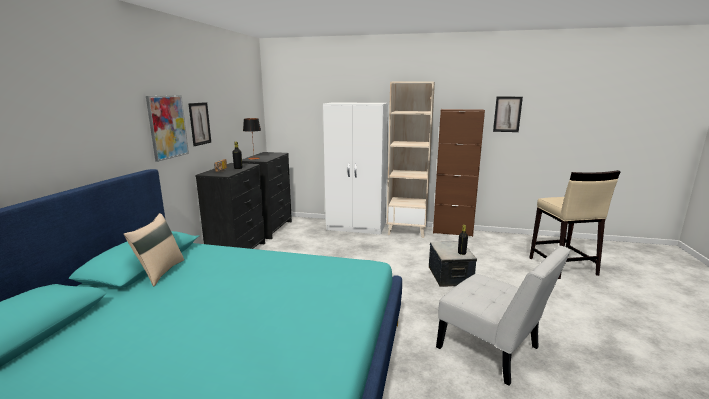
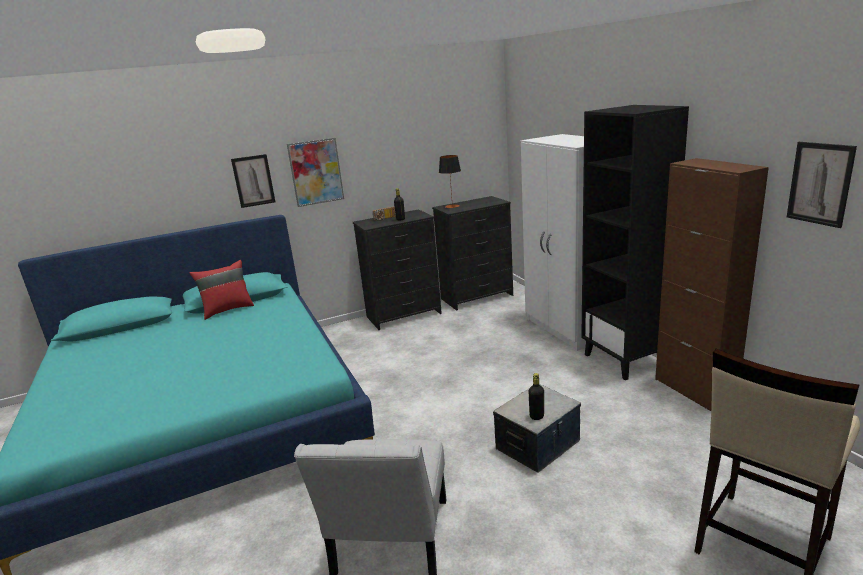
camera: 55 degrees right, 5 degrees up
(160, 272) = (227, 310): beige pillow -> red pillow
(199, 123) = (367, 165): picture -> picture (253, 181)
(407, 231) = (624, 360): beige bookcase -> black bookcase

